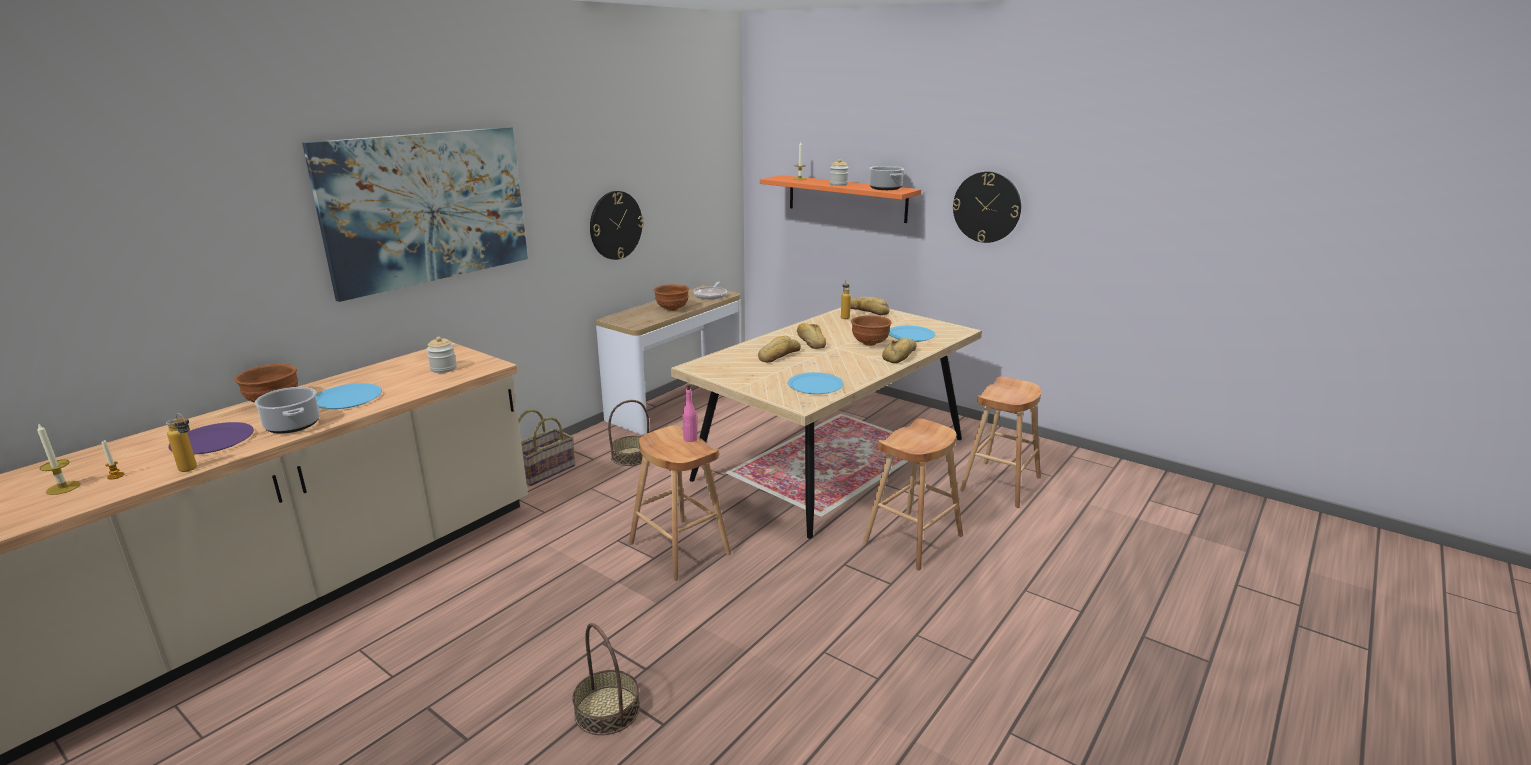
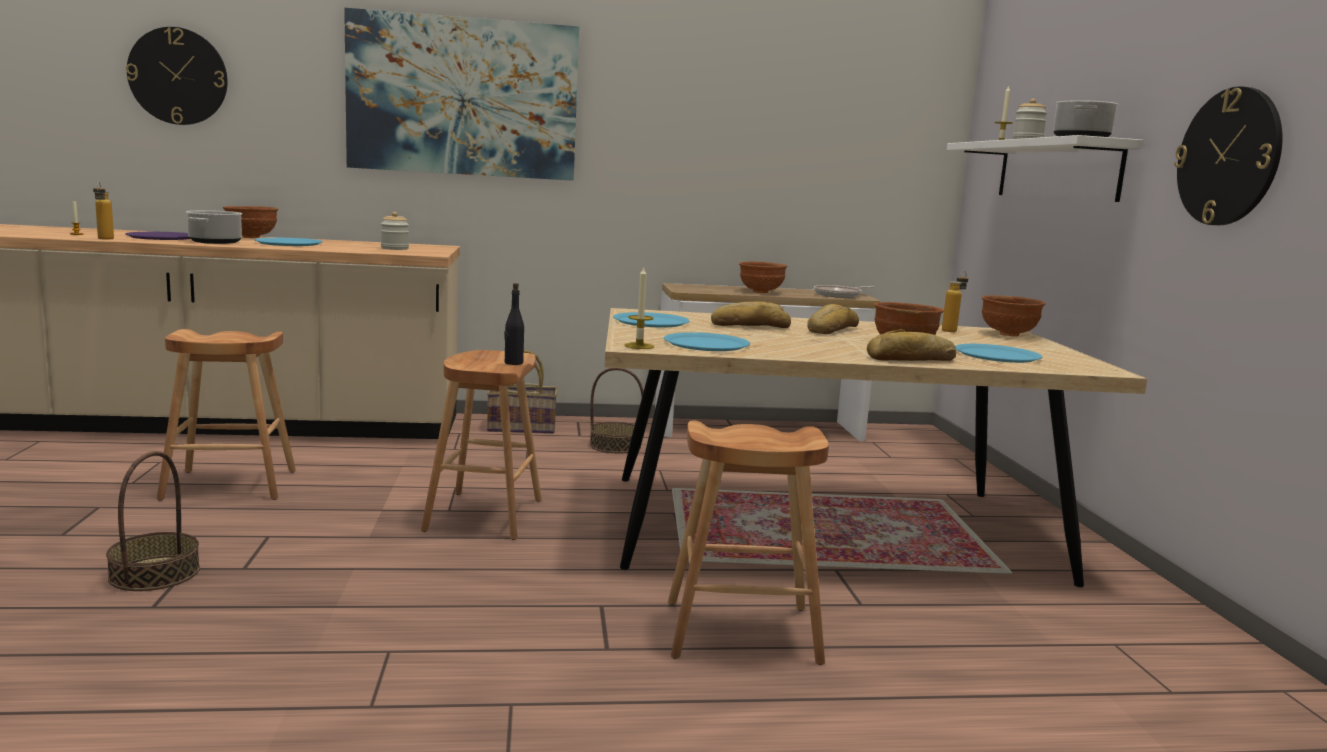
camera: 45 degrees right, 10 degrees down
(63, 488) = (46, 232): candle -> candle (639, 346)
(615, 225) = (715, 173): wall clock -> wall clock (178, 76)
(690, 439) = (513, 363): pink bottle -> black bottle
(734, 374) = (651, 321): none -> blue plate
(846, 198) = (1056, 171): orange shelf -> white shelf
(868, 310) = (1008, 334): bread -> brown bowl
(1000, 483) = (1035, 653): brown stool -> brown stool (230, 485)

